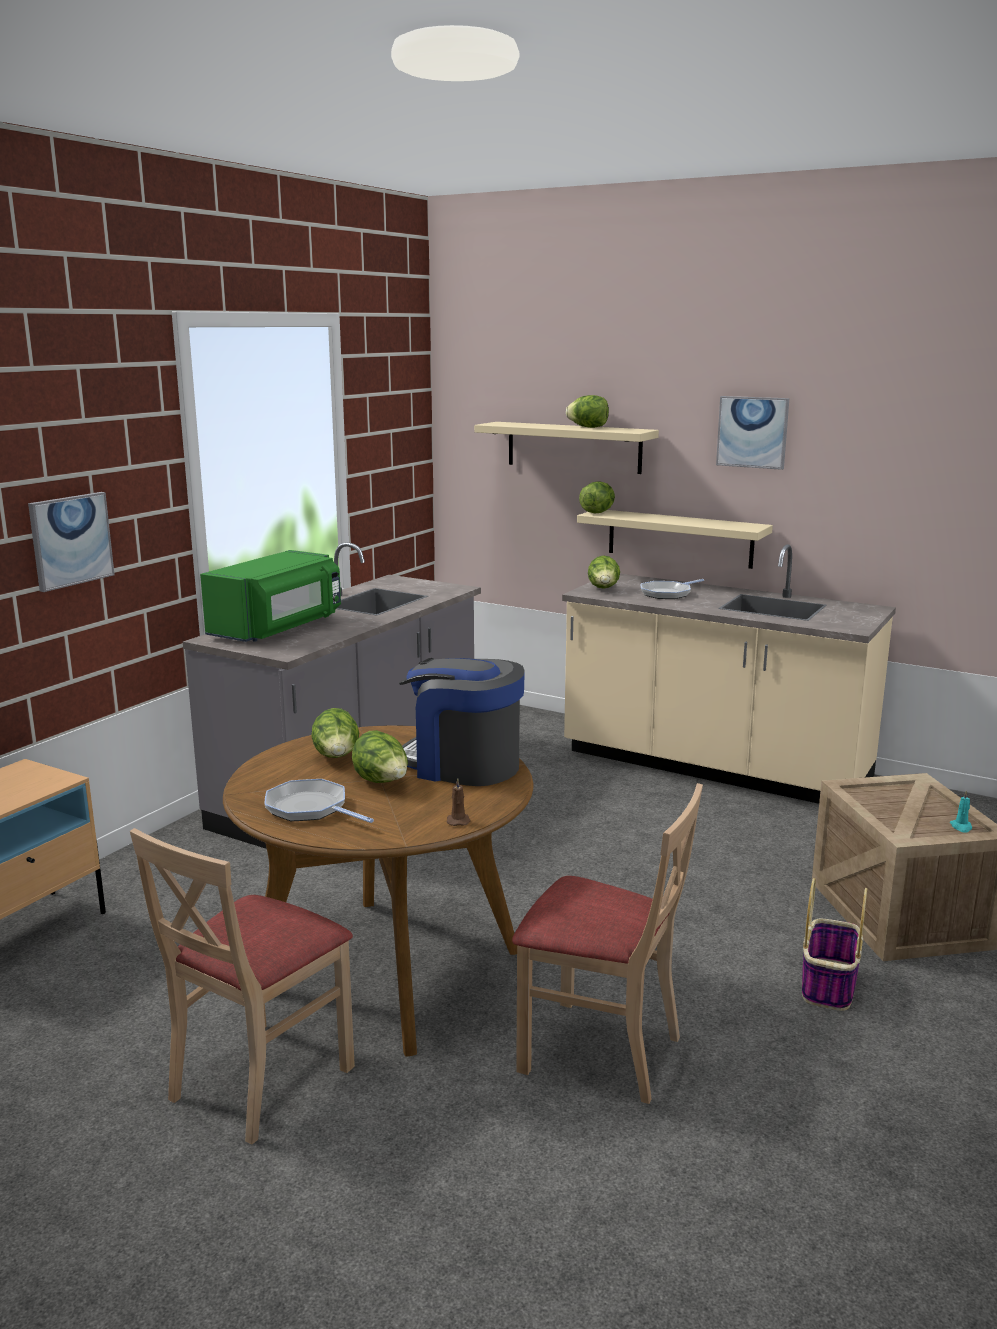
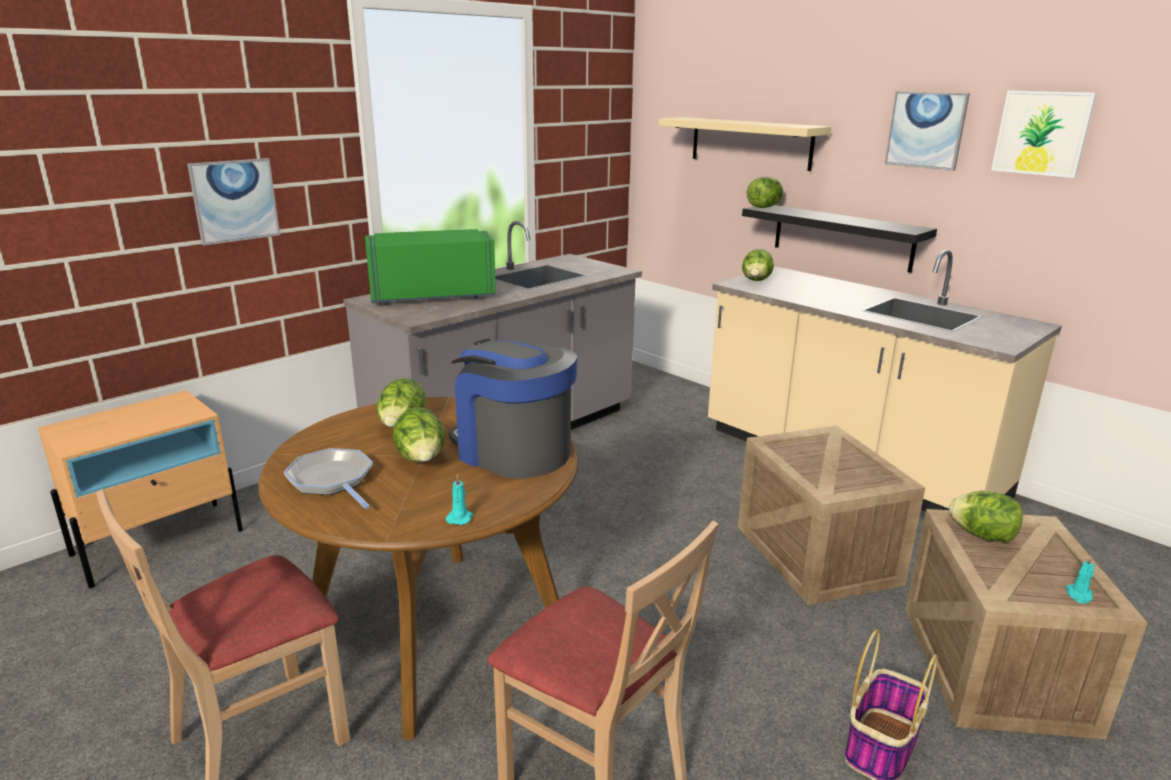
camera: 15 degrees right, 5 degrees up
(278, 629) = (432, 295): green microwave -> green microwave turned 150 degrees counterclockwise
(458, 821) = (460, 518): brown candle -> turquoise candle
(588, 427) = (762, 123): lettuce -> lettuce (982, 536)
(667, 593) = (817, 291): frying pan -> none
(679, 538) = (842, 237): beige shelf -> black shelf
(719, 849) = (819, 555): none -> crate
(857, 434) = (1042, 133): none -> picture

